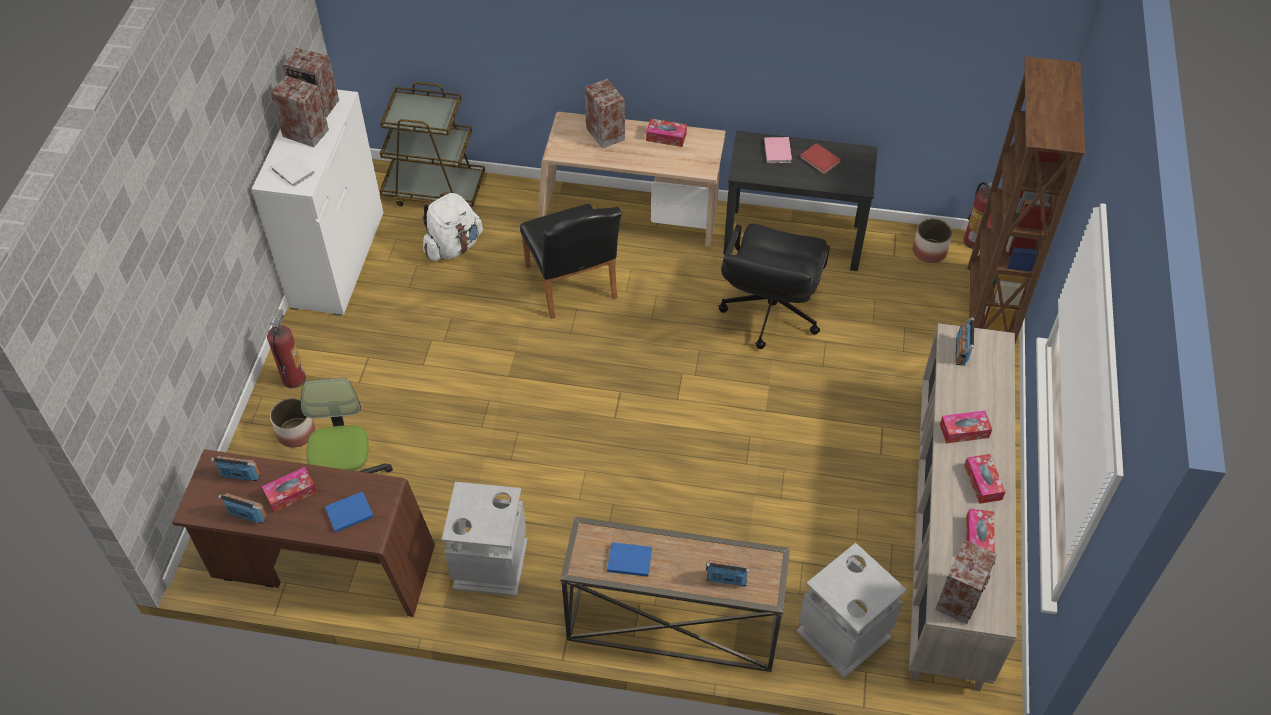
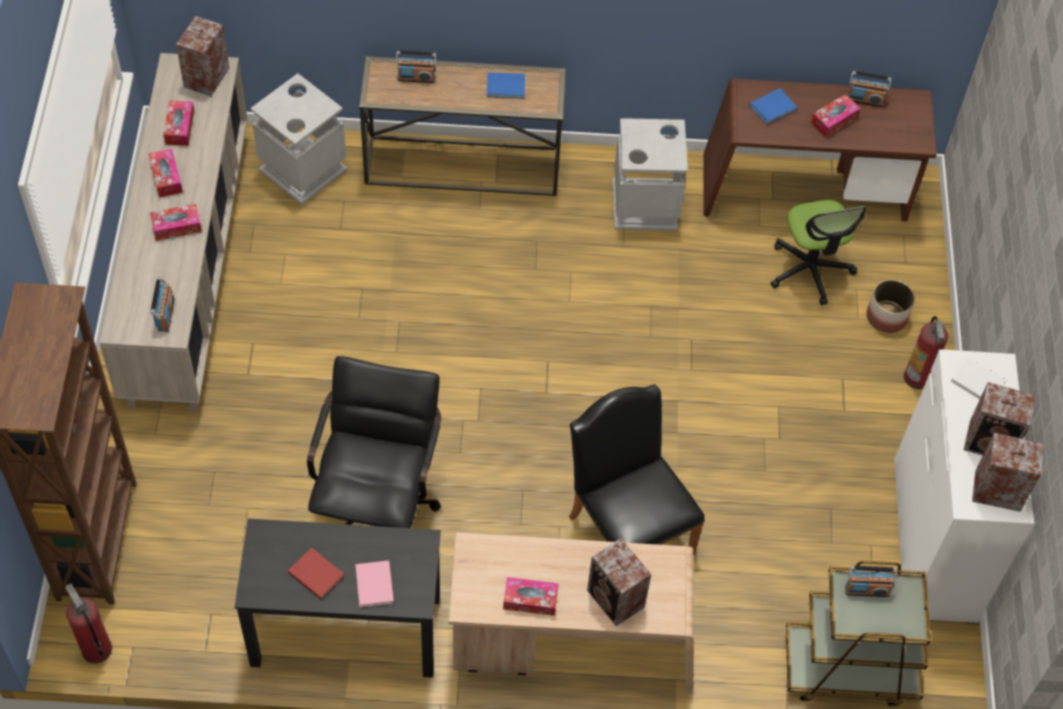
camera: 170 degrees right, 5 degrees up
(240, 475) = (889, 132): radio -> radio (866, 590)
(453, 246) = (794, 575): white backpack -> none
(929, 251) = (161, 625): planter -> none

